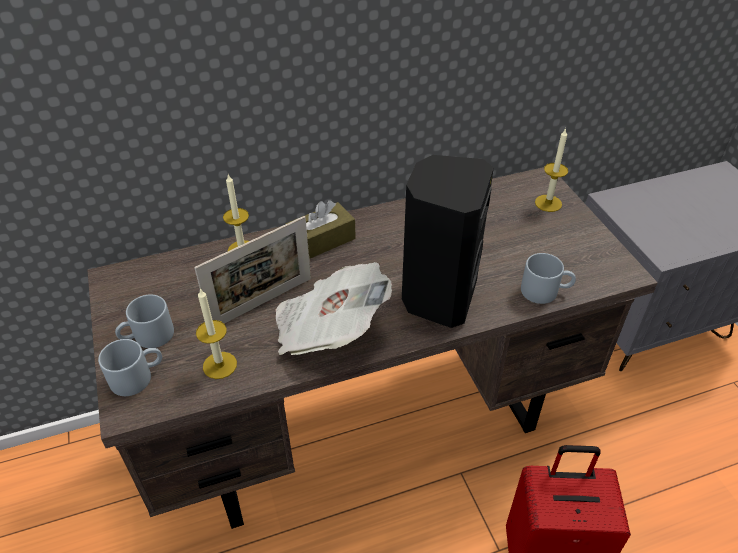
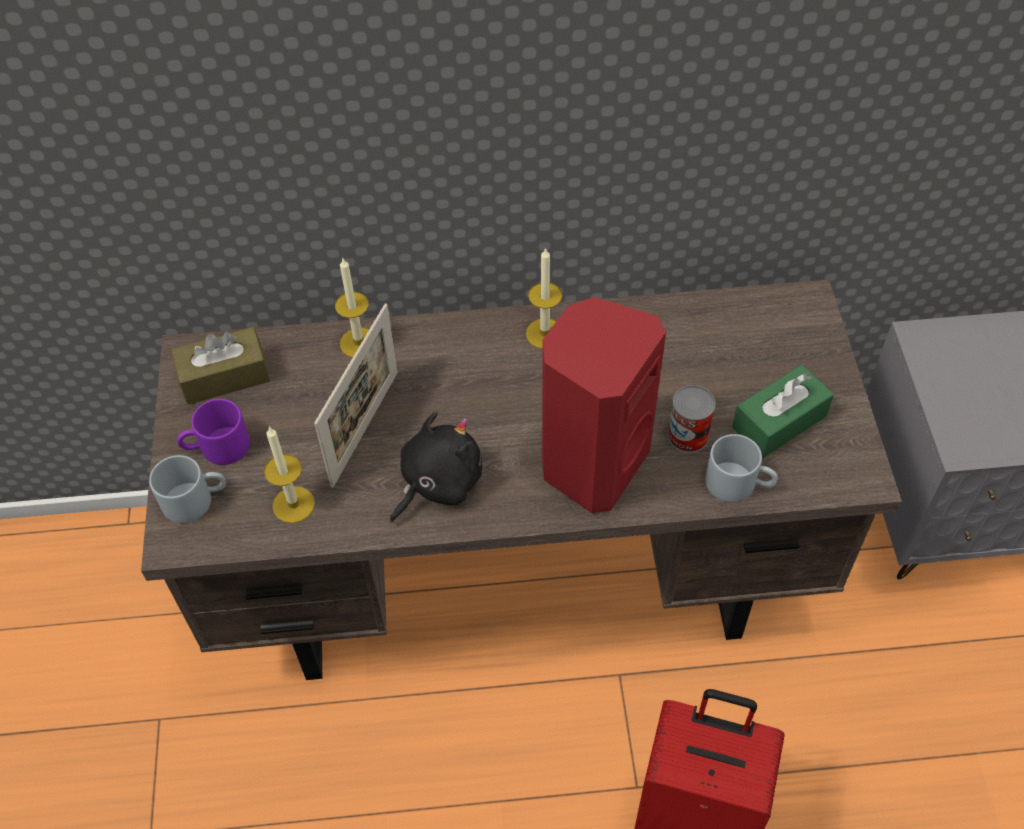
camera: 15 degrees right, 10 degrees up
(148, 337) = (217, 448): grey mug -> purple mug
(262, 303) = (365, 428): picture frame -> picture frame turned 45 degrees counterclockwise
(321, 241) = (465, 348): brown tissue box -> brown tissue box (224, 376)
(329, 329) = (437, 482): newspaper -> black plush toy
(438, 296) = (591, 463): black speaker -> red speaker
(498, 268) = (688, 435): none -> can
(548, 203) = (799, 344): candle -> candle (544, 333)
(555, 249) = (779, 421): none -> green tissue box

